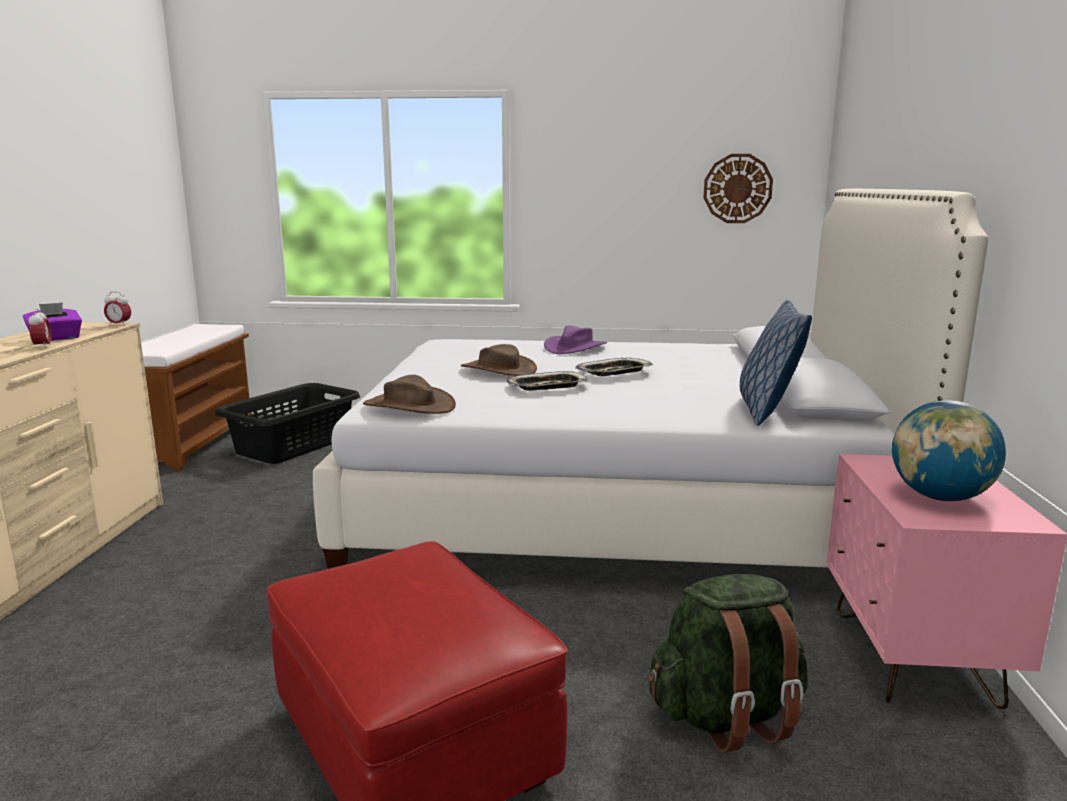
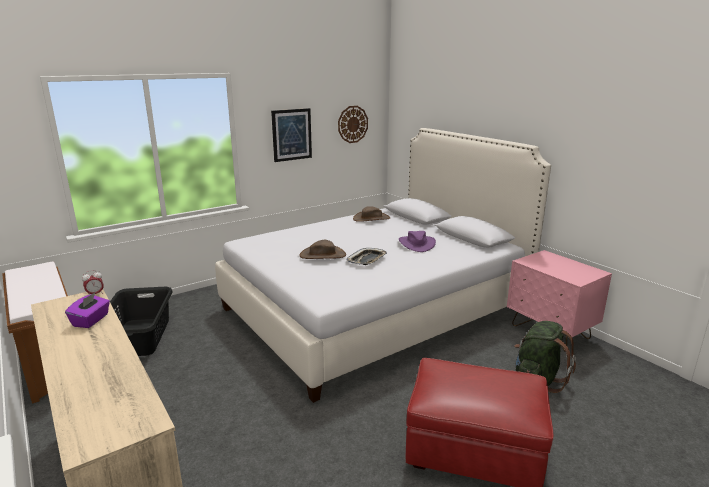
camera: 40 degrees left, 5 degrees up
(43, 347) = (110, 330): alarm clock -> none
(409, 406) = (335, 292): brown hat -> brown hat (371, 218)
(575, 348) = (323, 229): purple hat -> purple hat (416, 244)
(608, 197) = (291, 134): none -> picture
(614, 372) = (375, 242): tray -> none
(766, 411) = (469, 247): pillow -> none
(940, 497) = (567, 270): globe -> none

